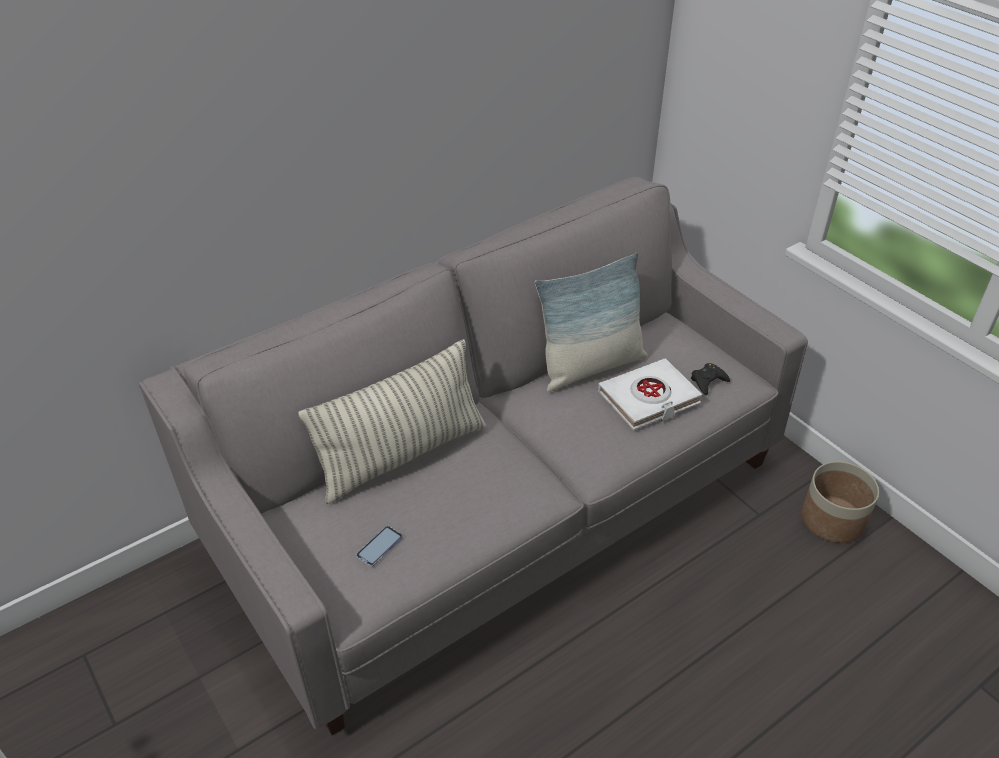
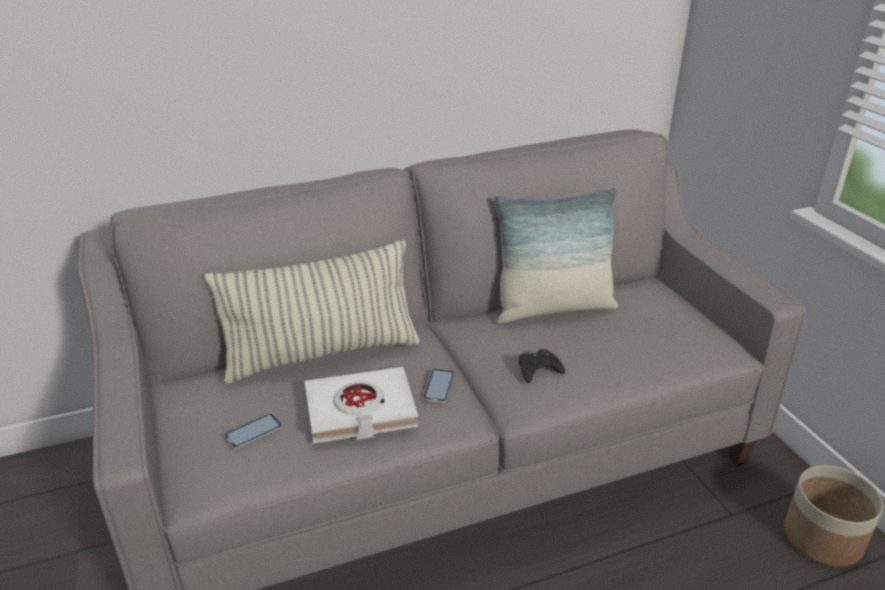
camera: 15 degrees right, 10 degrees down
(520, 468) = (439, 386): none -> phone
(649, 399) = (606, 345): white book -> white book (360, 411)
(708, 381) = (680, 340): black game controller -> black game controller (538, 370)

